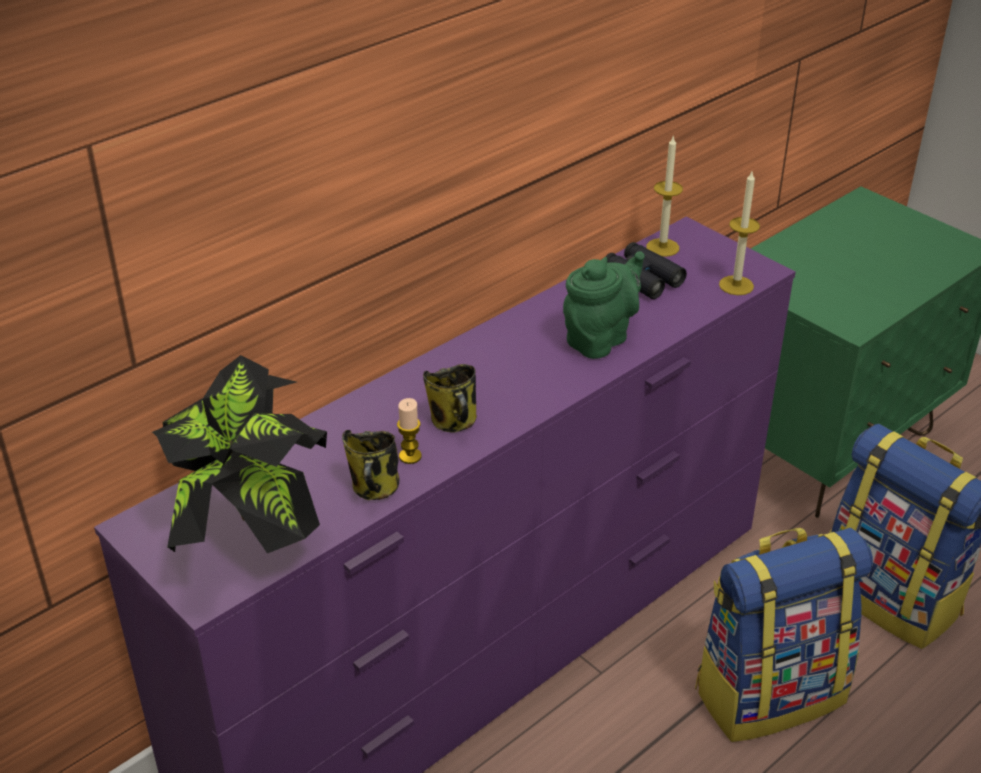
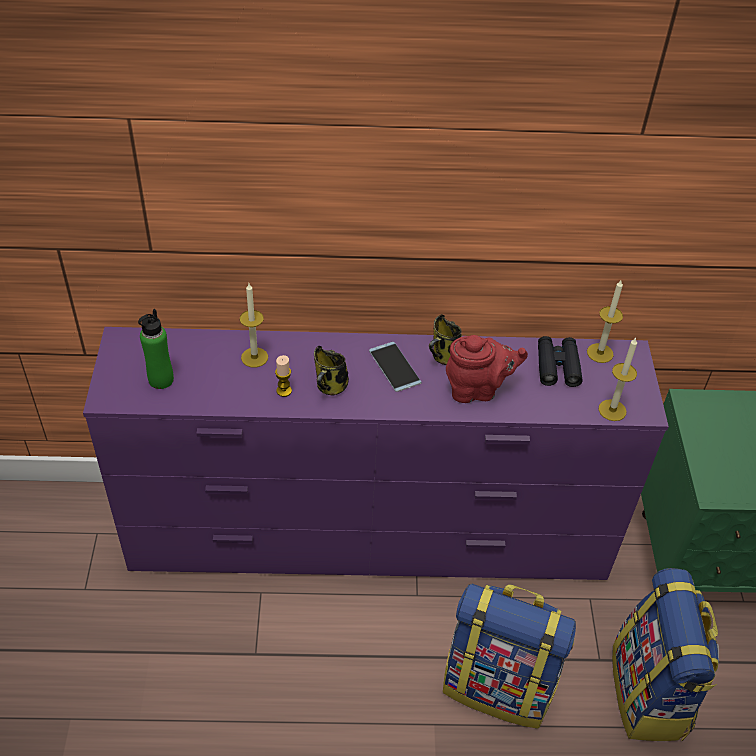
camera: 40 degrees right, 10 degrees up
(249, 534) = (161, 380): potted plant -> green bottle
(332, 446) = (254, 357): none -> candle
(375, 489) = (244, 397): mug -> mug (444, 357)
(494, 366) = (394, 367): none -> phone
(600, 338) = (477, 389): green teapot -> red teapot

